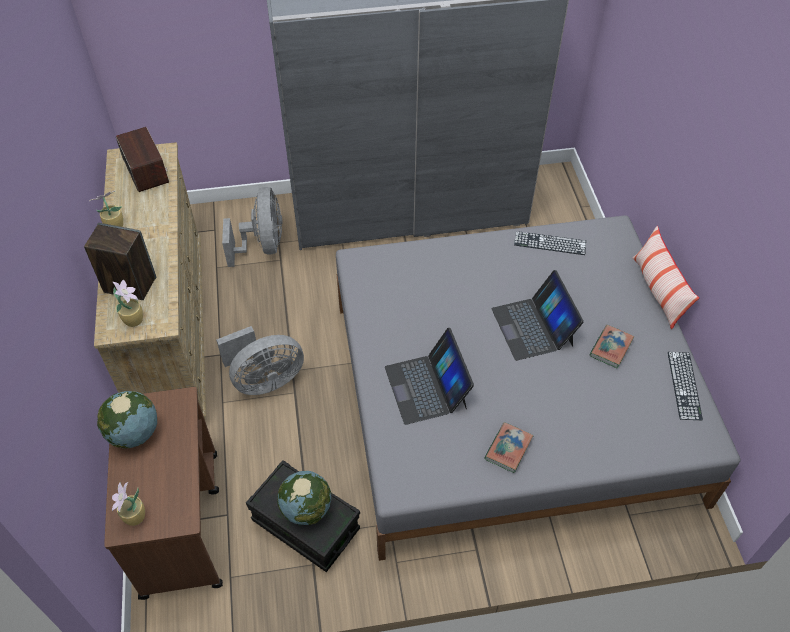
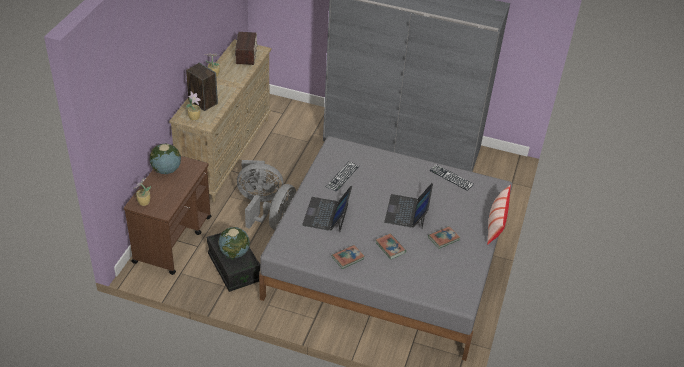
camera: 25 degrees right, 10 degrees down
(263, 246) = (303, 131): grey fan -> grey fan (276, 223)
(553, 399) = (390, 247): none -> book
(684, 385) = (471, 272): keyboard -> keyboard (342, 176)

